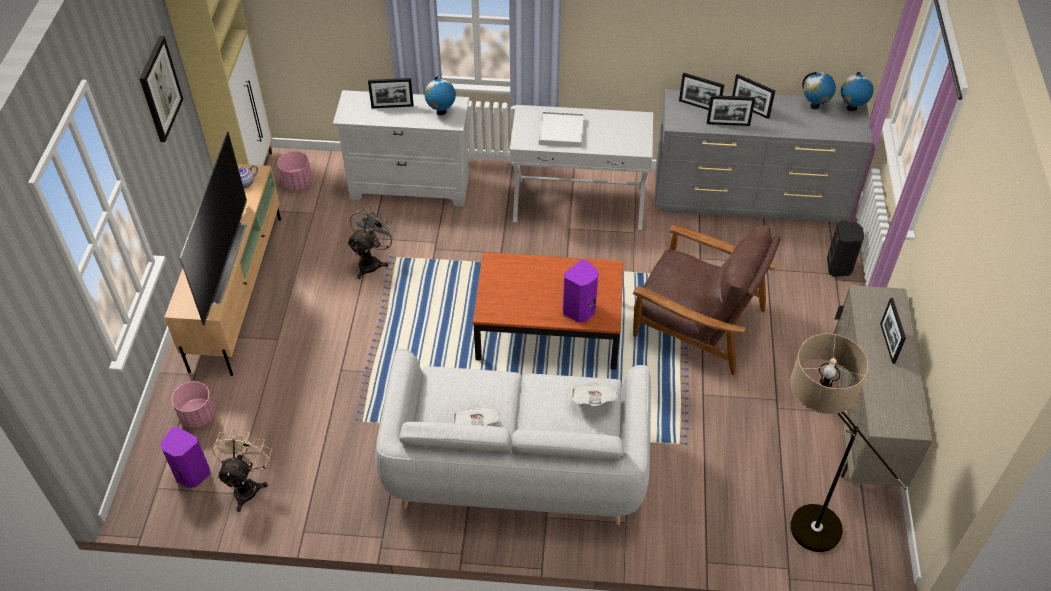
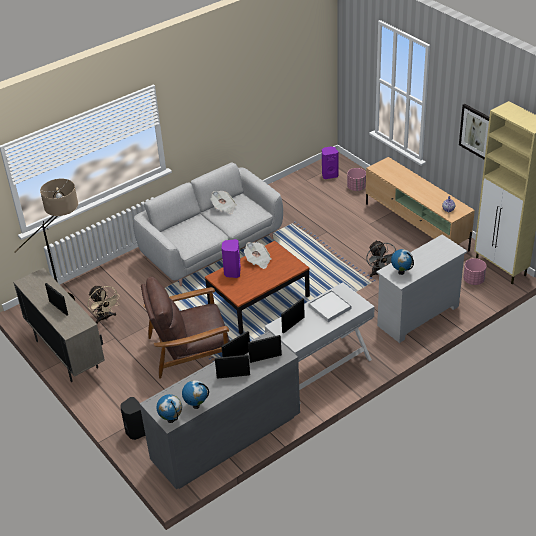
camera: 140 degrees right, 10 degrees down
(220, 262) = (401, 181): television -> none
(247, 485) = (305, 184): beige fan -> beige fan (105, 318)
(392, 106) = (429, 259): picture frame -> picture frame (293, 325)
(593, 400) = (186, 242): newspaper -> newspaper (258, 261)

